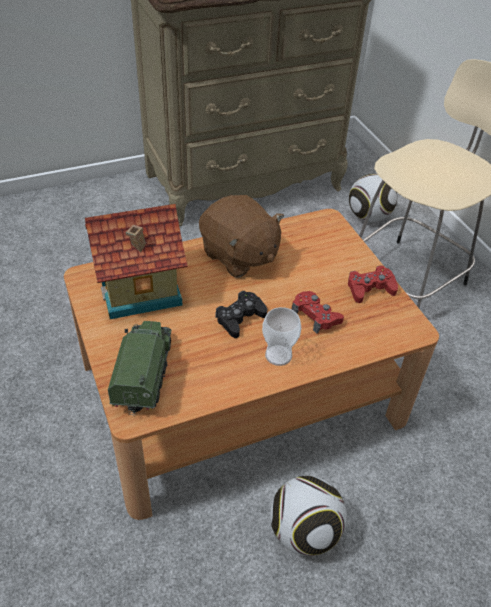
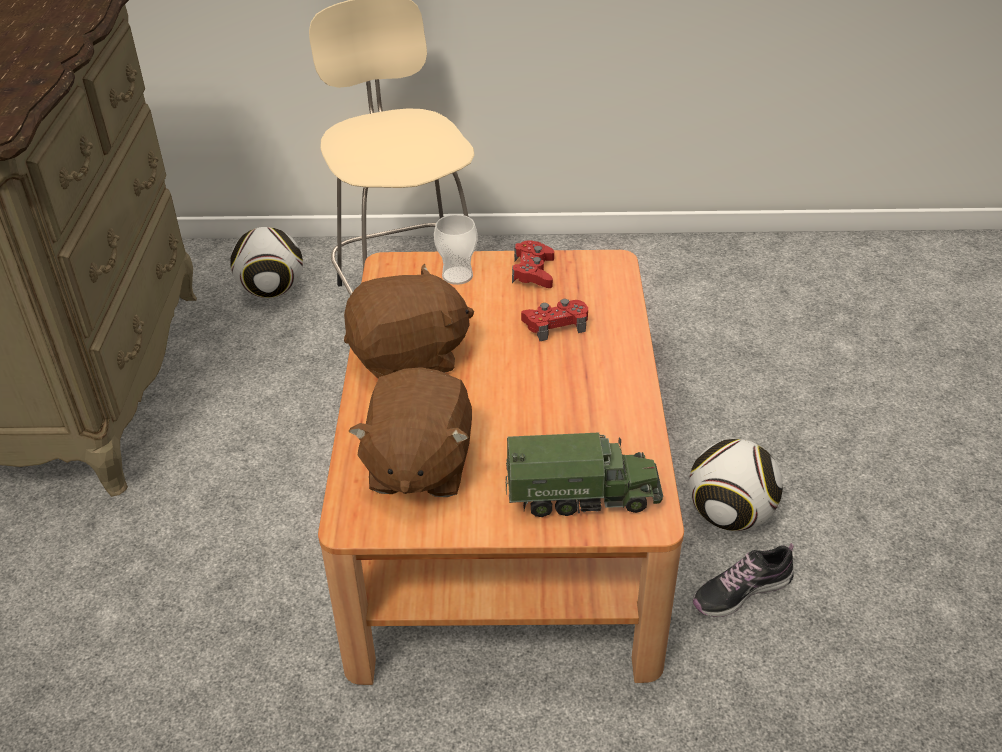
camera: 65 degrees left, 5 degrees down
(140, 289) = (418, 466): toy house -> brown plush toy
(144, 373) = (582, 494): toy truck -> toy truck turned 150 degrees clockwise
(230, 556) = (741, 591): none -> shoe
(240, 318) = (527, 386): black game controller -> none
(278, 355) = (604, 371): cup -> cup (457, 276)

